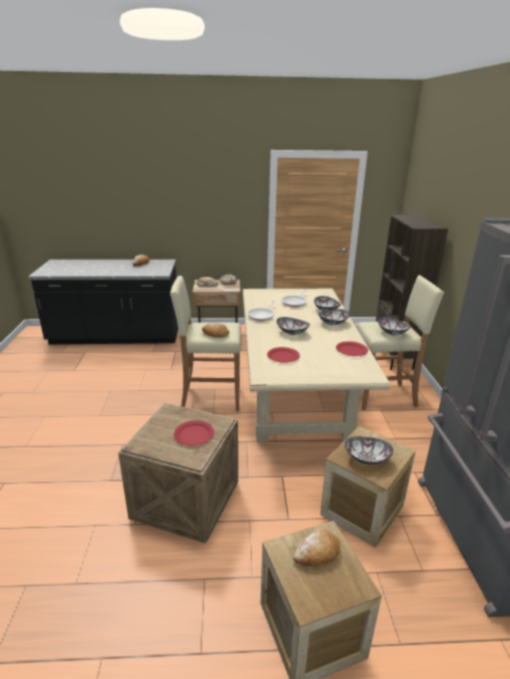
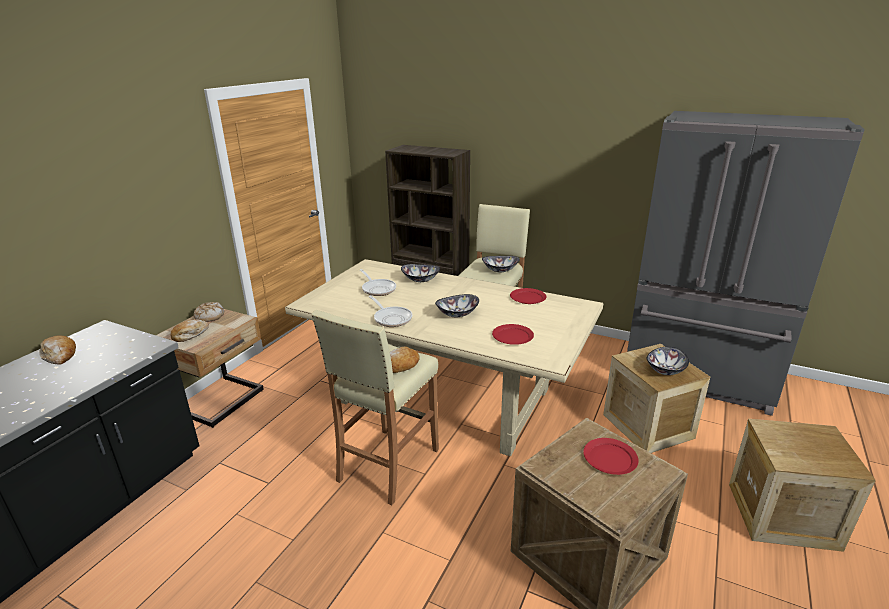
camera: 60 degrees left, 0 degrees up
(317, 553) = (790, 441): bread -> none
(333, 323) = (457, 286): bowl -> none

